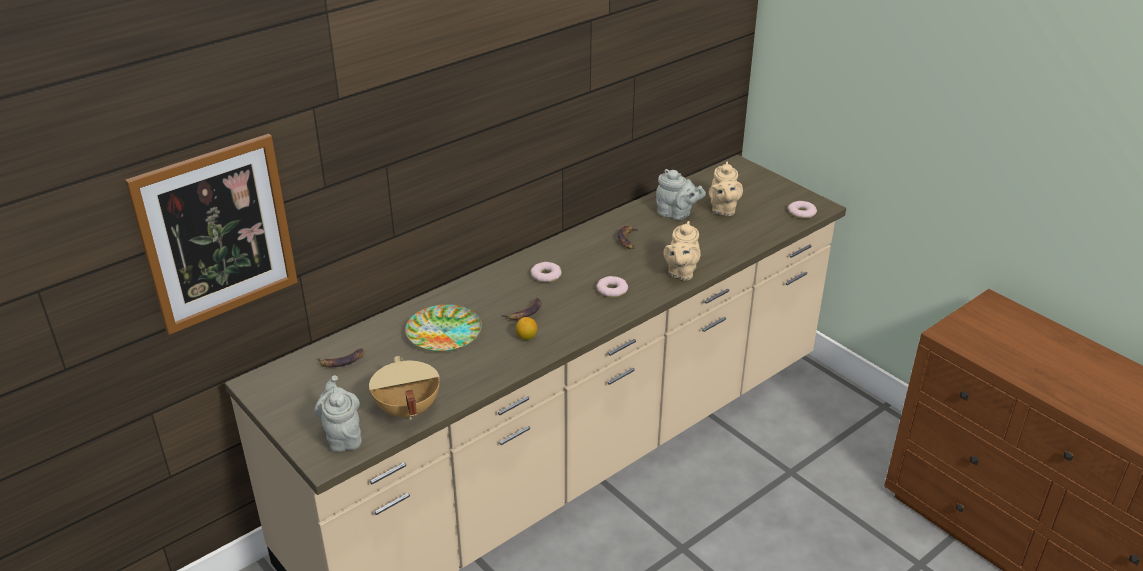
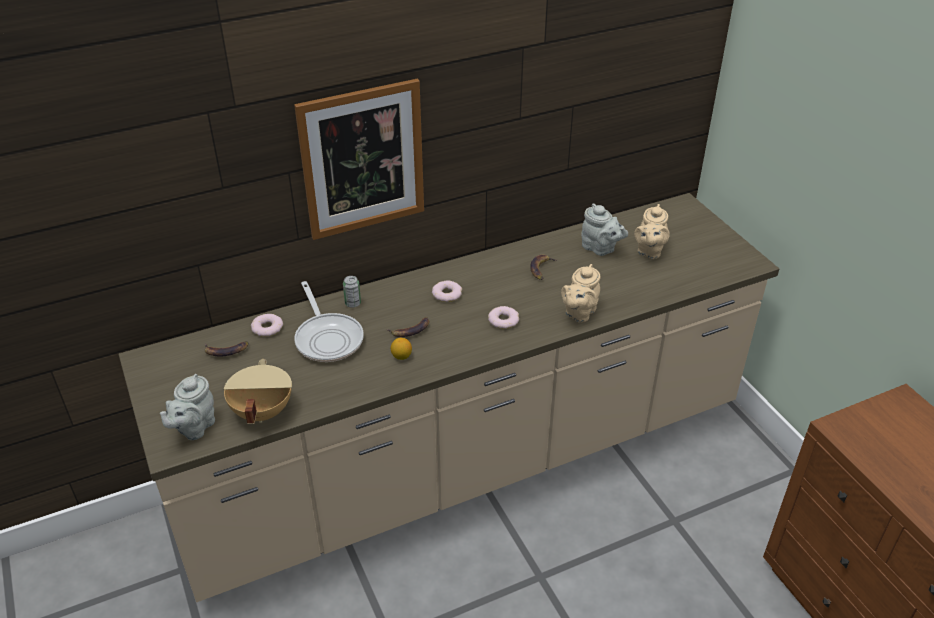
camera: 15 degrees right, 5 degrees up
(216, 233) = (107, 221): picture -> picture (362, 160)
(342, 436) = (194, 428): grey teapot -> grey teapot turned 150 degrees counterclockwise
(444, 332) = (328, 338): plate -> frying pan
(454, 297) = (353, 303): none -> can
(801, 212) = (729, 266): donut -> donut (267, 328)

